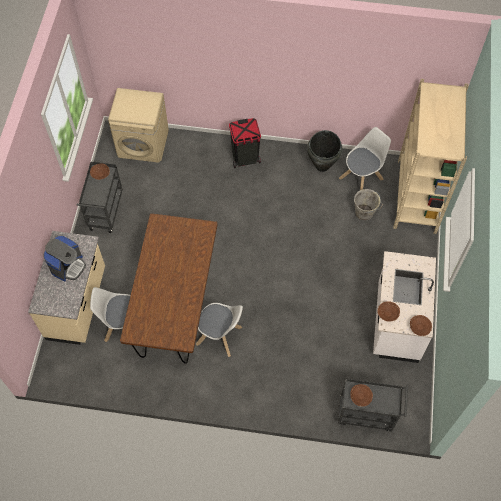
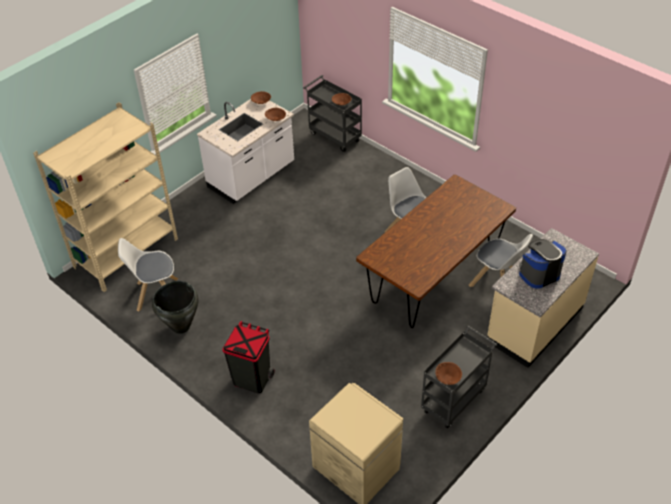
camera: 145 degrees left, 15 degrees down
(364, 213) = (188, 263): grey bucket -> none

